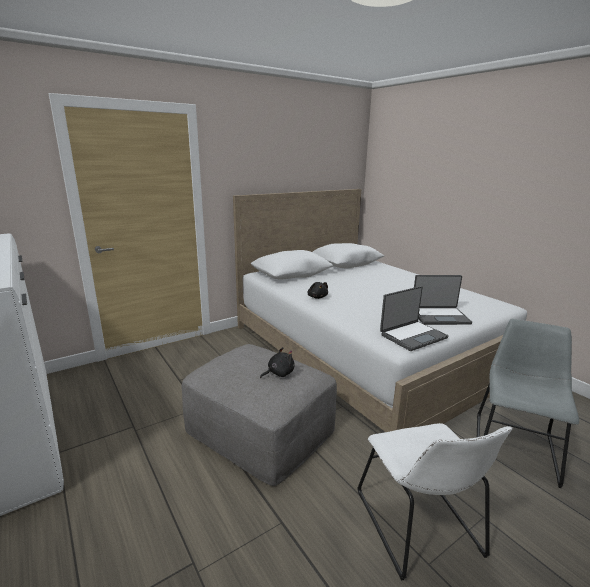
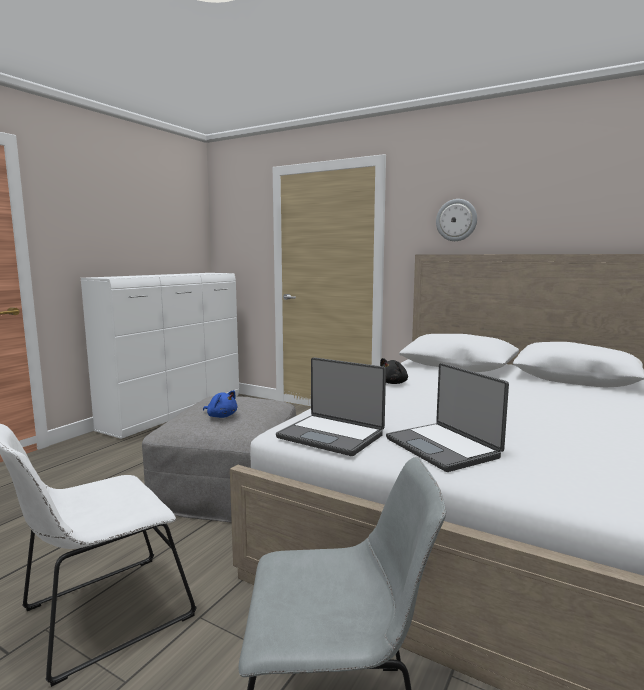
camera: 65 degrees right, 10 degrees down
(256, 167) = (456, 220): none -> wall clock
(279, 373) = (221, 416): black plush toy -> blue plush toy

